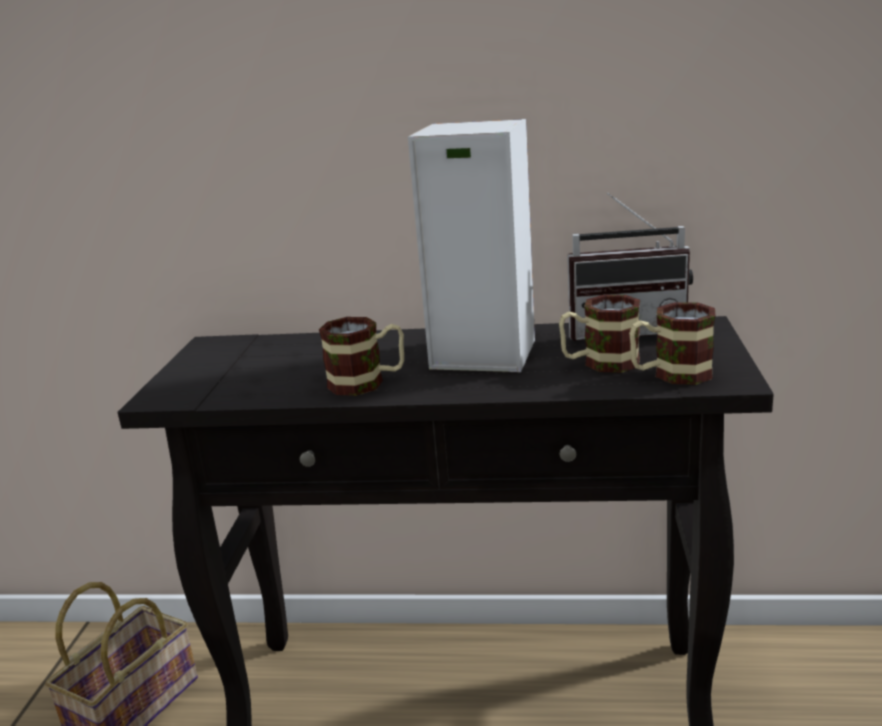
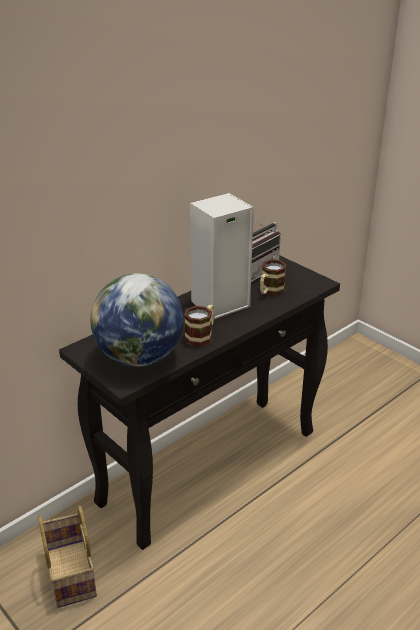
camera: 50 degrees left, 10 degrees up
(239, 377) = (139, 358): none -> globe
(671, 374) = (301, 287): mug -> none

